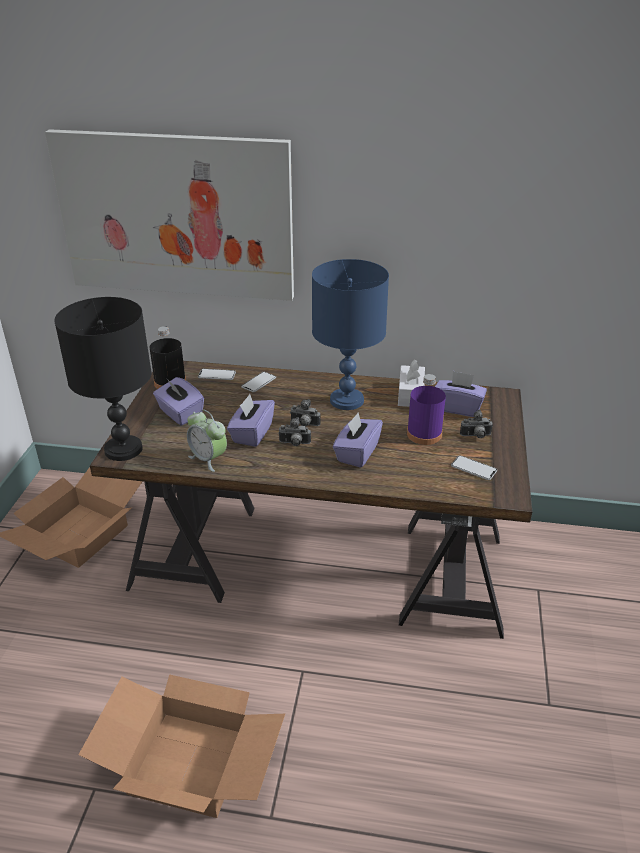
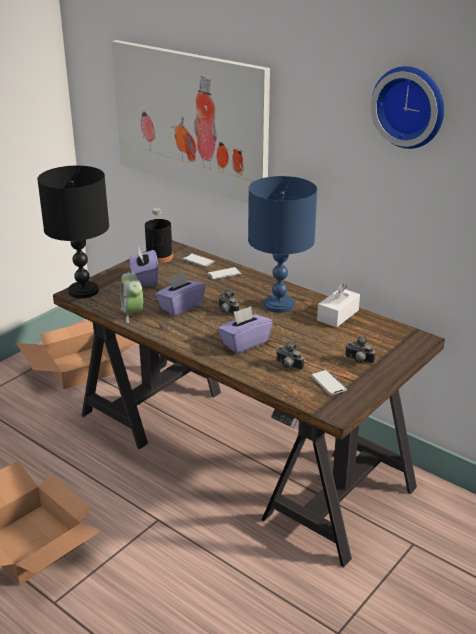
camera: 30 degrees right, 5 degrees down
(294, 444) = (204, 322): camera -> camera (288, 366)
(424, 434) = (315, 346): purple bottle -> none
(458, 408) = (368, 336): purple tissue box -> none
(475, 161) = (410, 106): none -> wall clock

